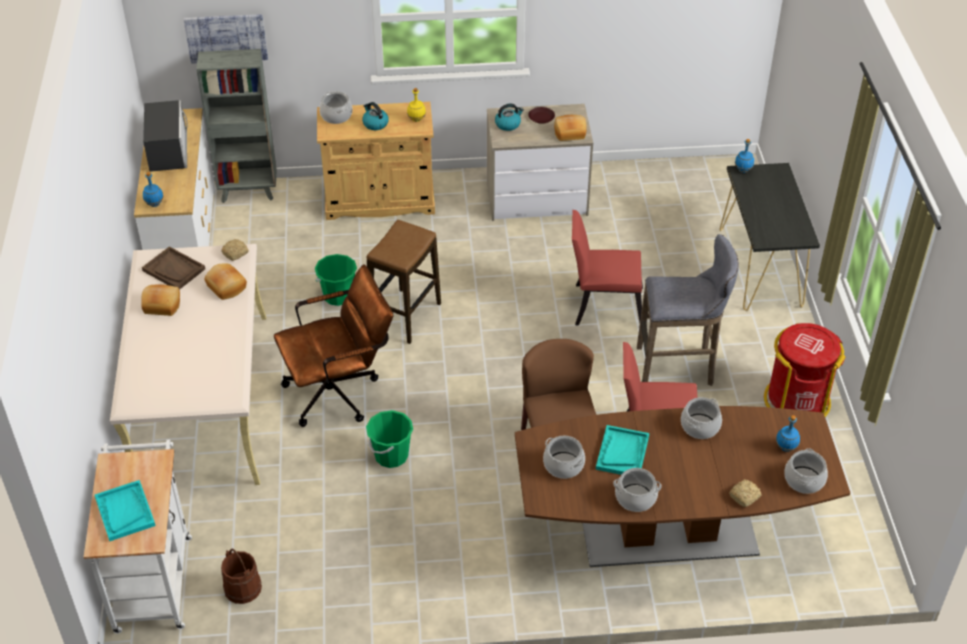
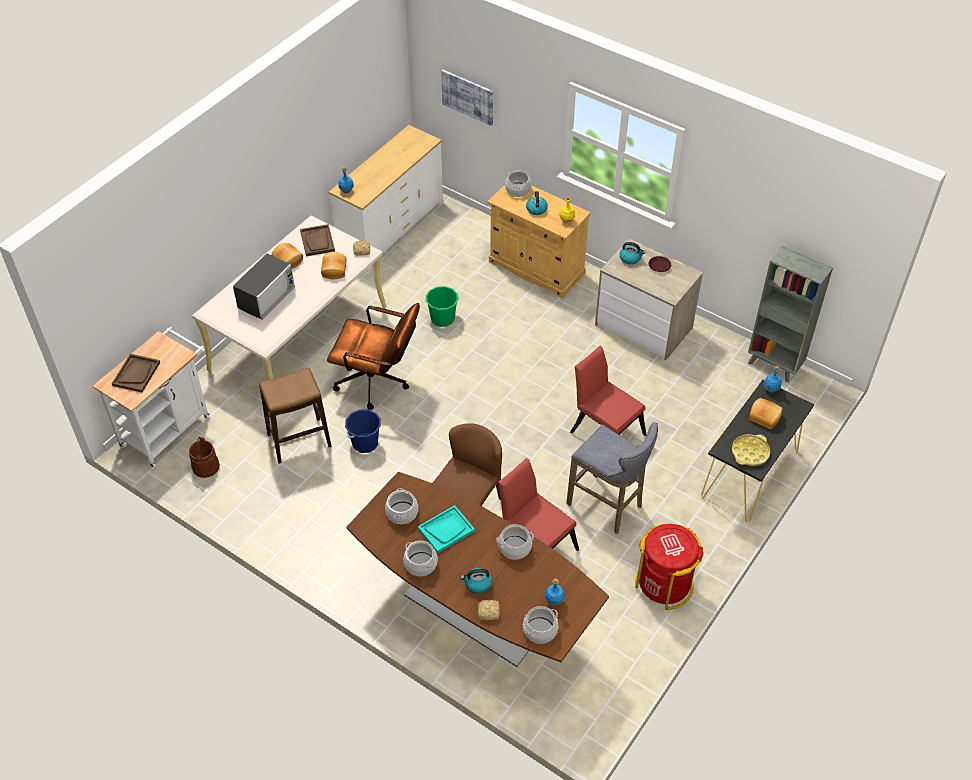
camera: 40 degrees right, 5 degrees up
(125, 511) = (136, 374): turquoise tray -> brown tray
(168, 151) = (391, 159): microwave -> microwave (267, 298)
(249, 191) = (462, 215): grey bookcase -> grey bookcase (774, 365)
(391, 455) = (365, 443): green bucket -> blue bucket
(405, 316) = (468, 357): stool -> stool (299, 440)
(569, 132) = (666, 288): bread -> bread (765, 416)
(706, 479) = (477, 584): none -> kettle
(786, 229) = (750, 452): none -> yellow tray

